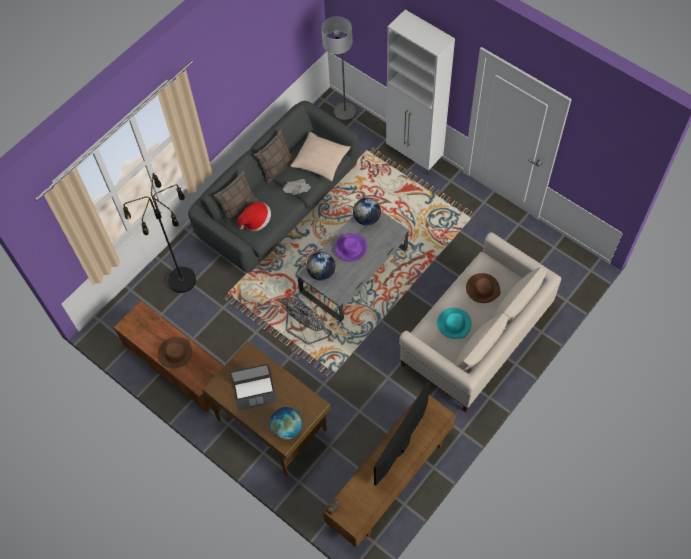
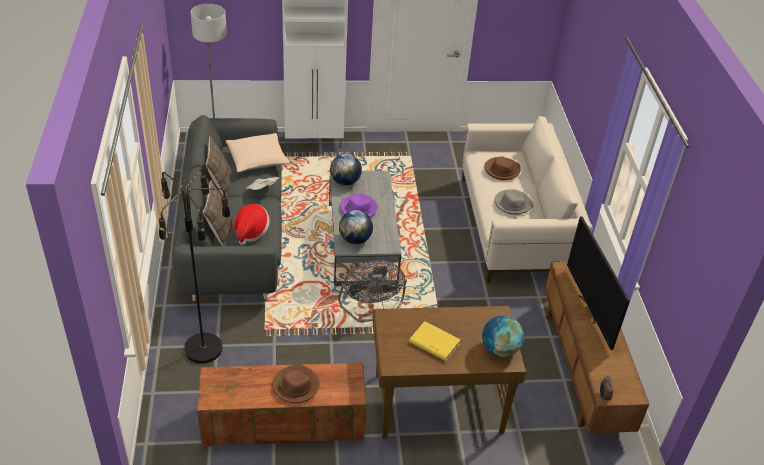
camera: 50 degrees left, 20 degrees down
(254, 392) = (434, 343): laptop -> yellow book
(454, 324) = (512, 204): turquoise hat -> grey hat

